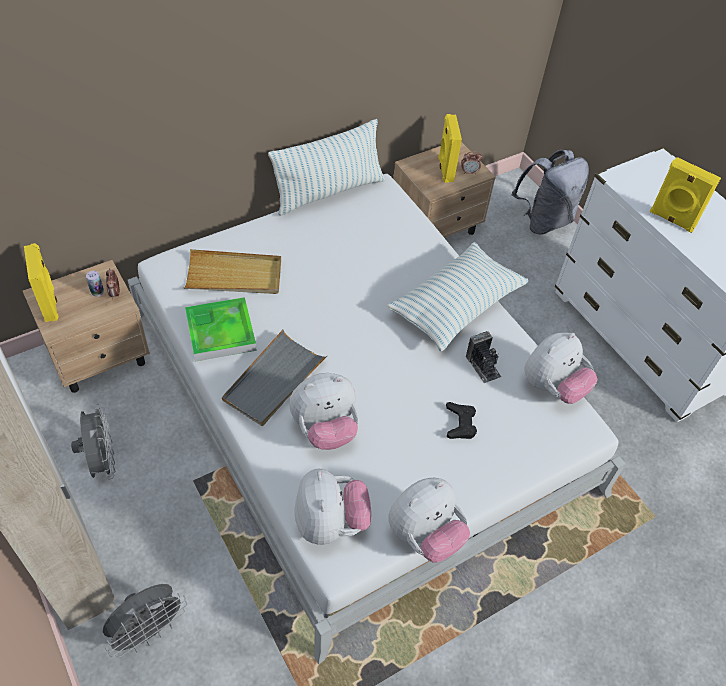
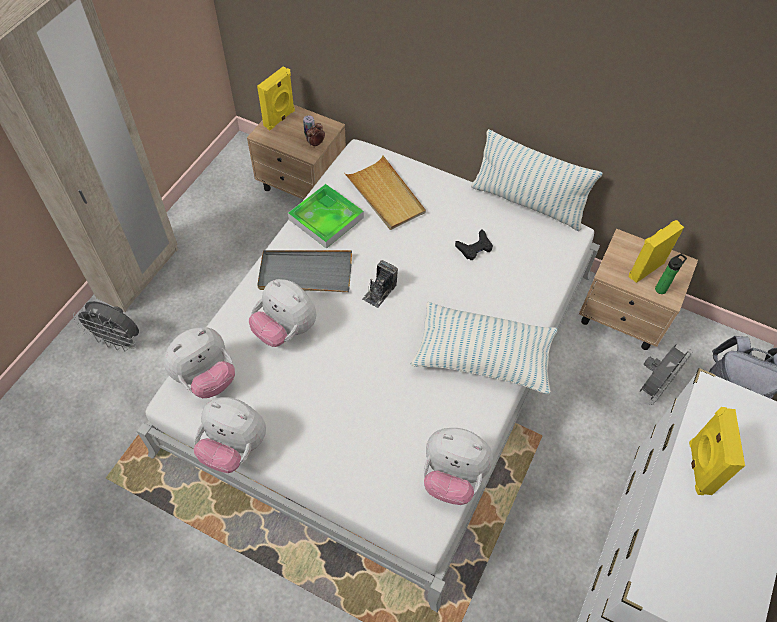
camera: 60 degrees right, 5 degrees up
(102, 461) = (223, 238): grey fan -> grey fan (652, 387)
(460, 423) = (358, 420): black game controller -> black game controller (474, 248)
(469, 172) = (662, 288): alarm clock -> bottle
(483, 366) = (432, 409): camera -> camera (379, 291)

